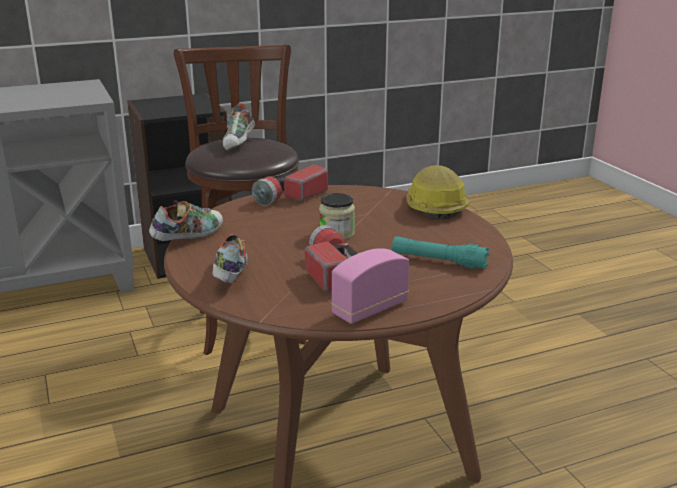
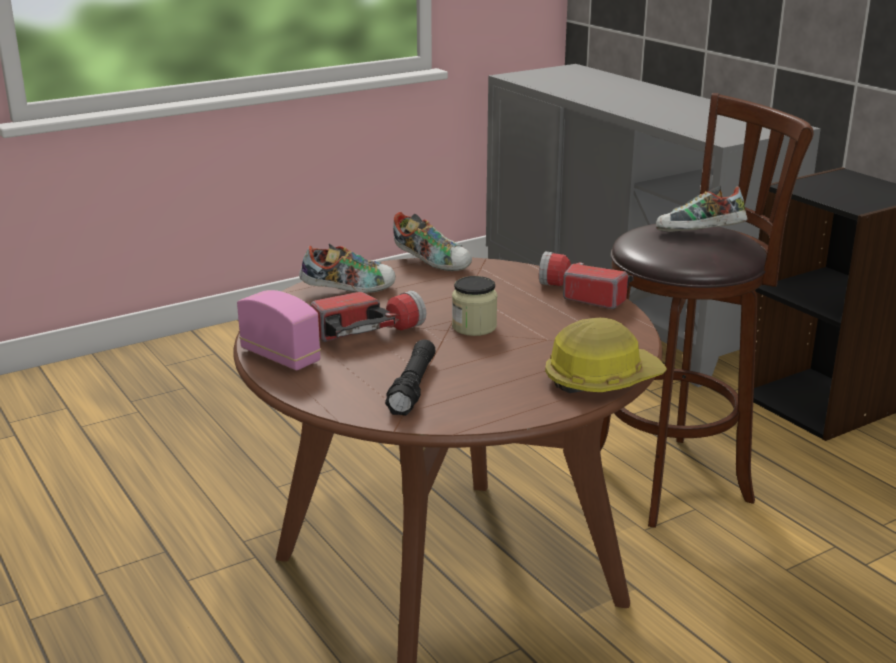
camera: 80 degrees right, 0 degrees up
(438, 261) = (413, 387): turquoise flashlight -> black flashlight

